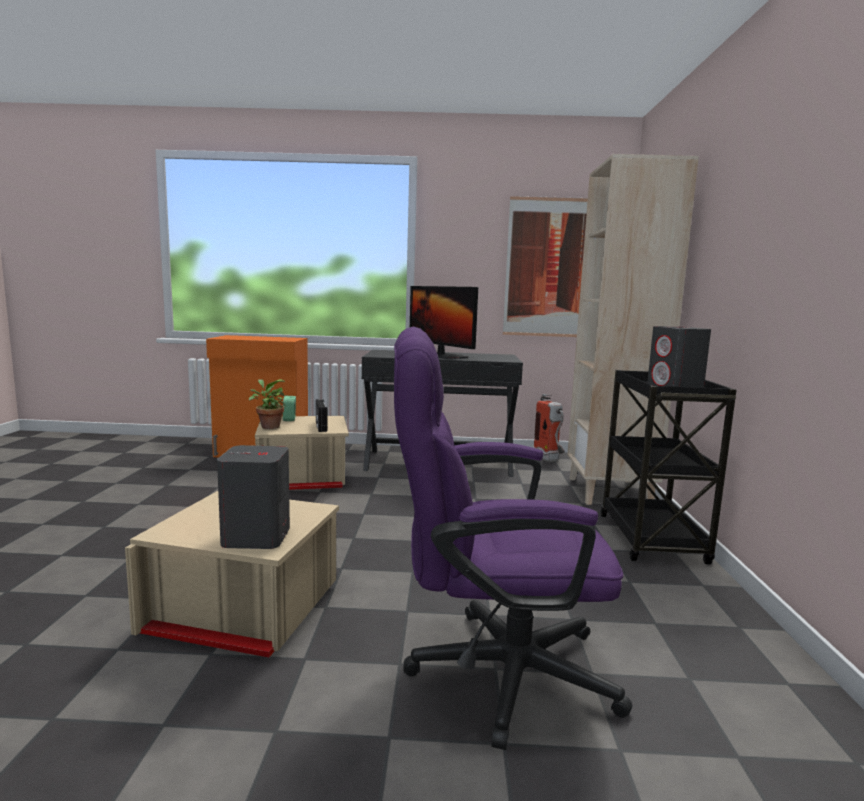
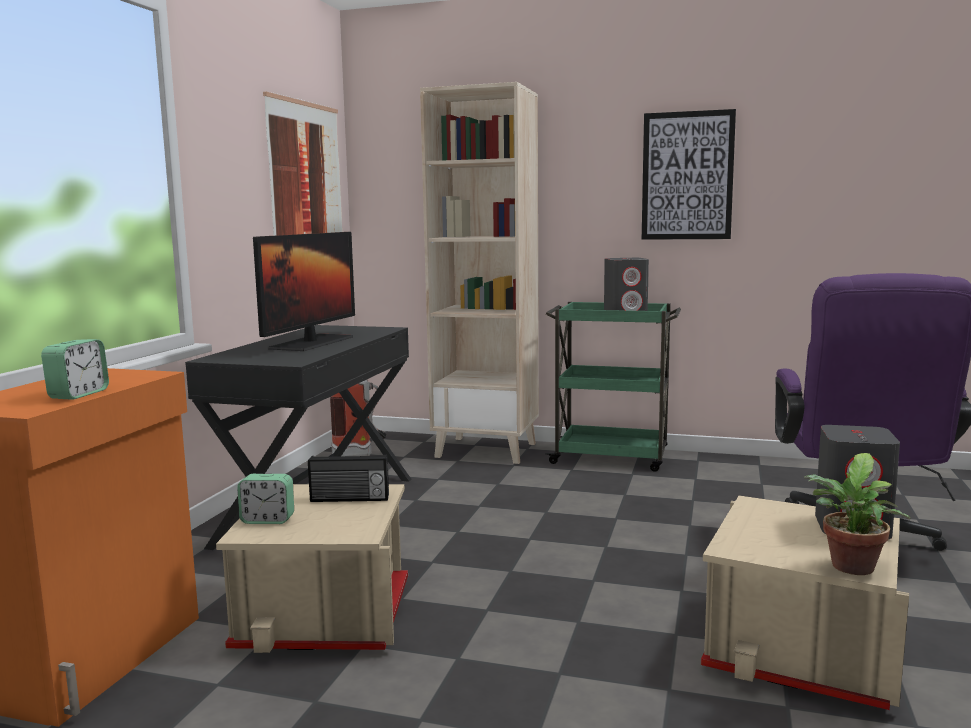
camera: 75 degrees left, 0 degrees up
(246, 338) = (78, 394): none -> alarm clock
(268, 426) = (321, 534): potted plant -> potted plant (850, 569)
(439, 355) = (312, 343): monitor -> monitor turned 45 degrees counterclockwise
(652, 540) = (612, 457): black cart -> green cart
(777, 228) = (687, 176): none -> picture

